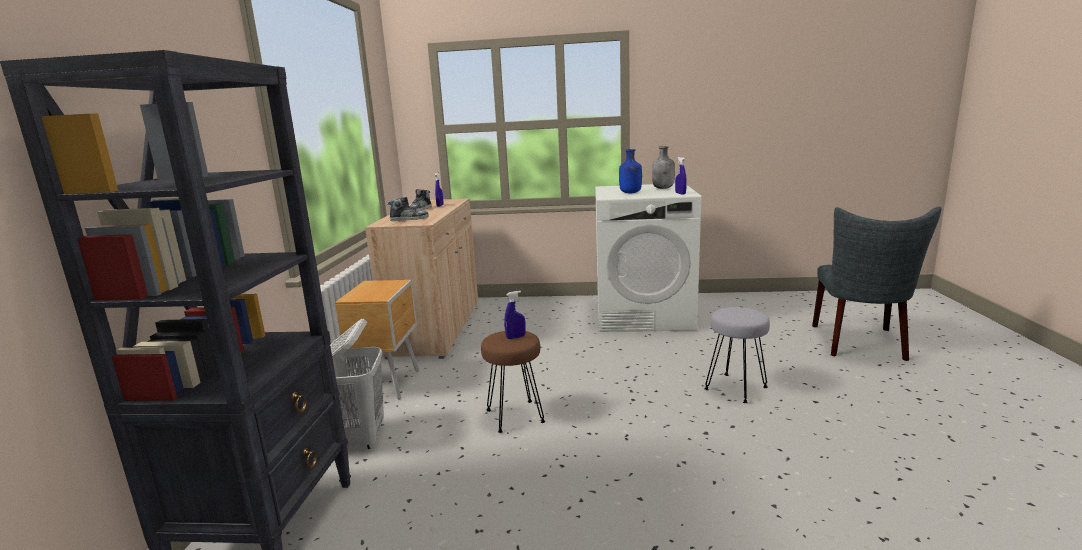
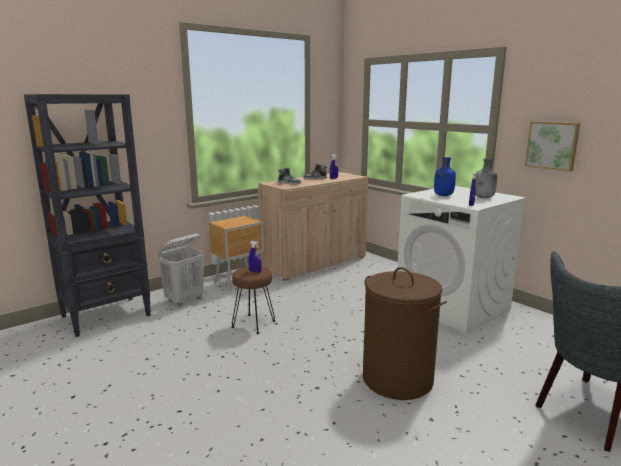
camera: 45 degrees right, 0 degrees up
(690, 129) = (552, 145): none -> picture
(736, 388) = (398, 379): grey stool -> brown laundry basket

